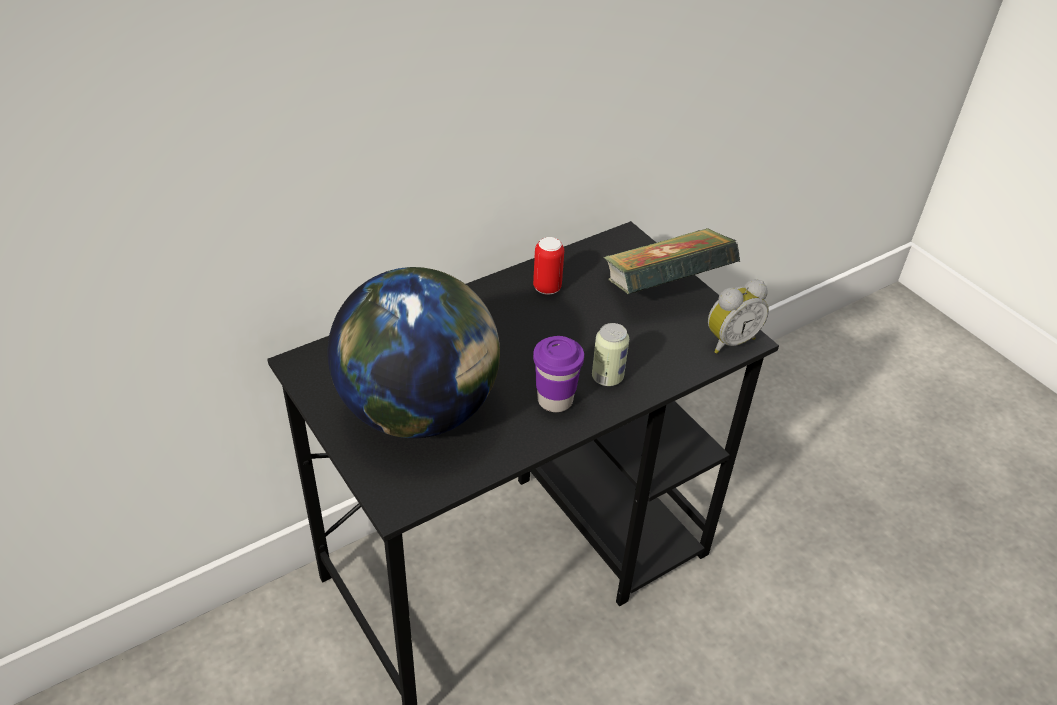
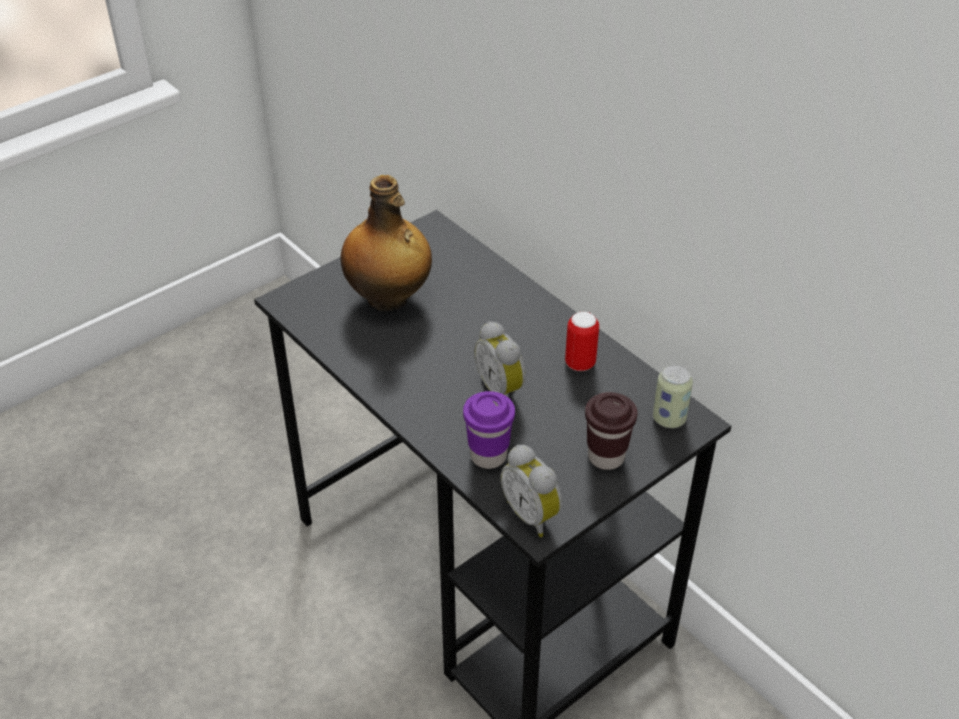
camera: 85 degrees right, 0 degrees up
(419, 410) = (388, 299): globe -> bottle
(555, 400) = (414, 381): purple cup -> purple cup (488, 456)
(575, 340) = (502, 389): none -> alarm clock
(607, 377) = (453, 416): can -> can (669, 419)
(664, 290) = (606, 457): book -> brown cup

